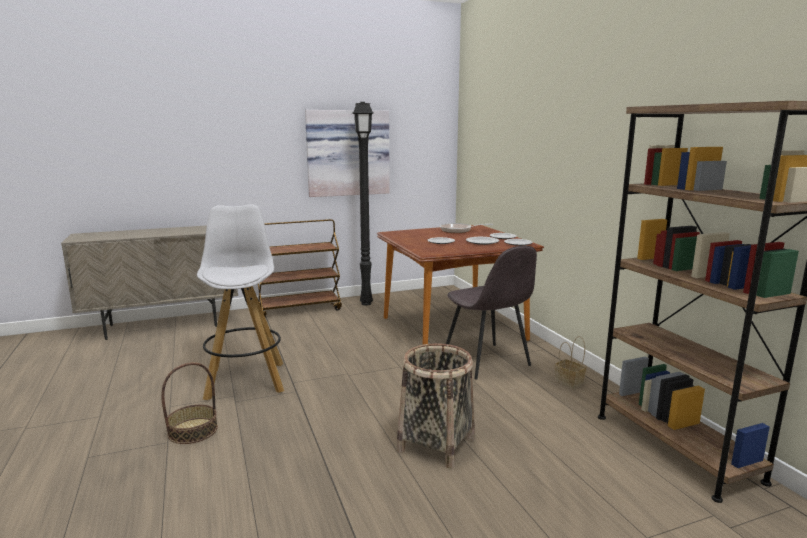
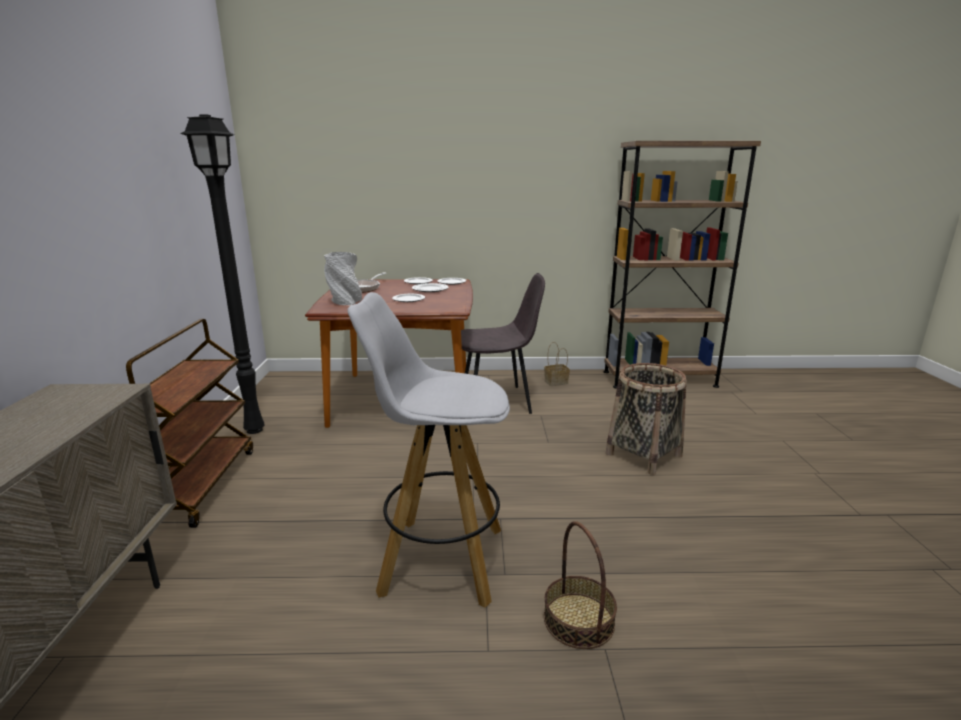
camera: 70 degrees left, 5 degrees up
(347, 153) = (163, 204): picture -> none
(413, 233) = (344, 302): none -> grey vase

